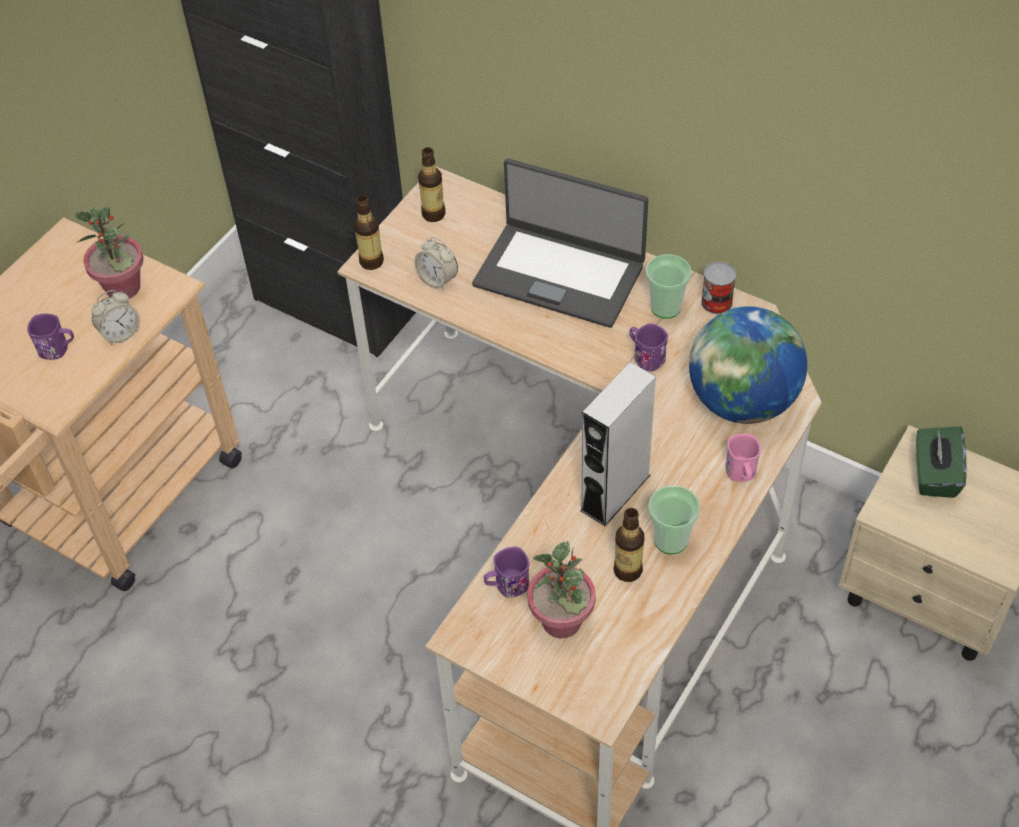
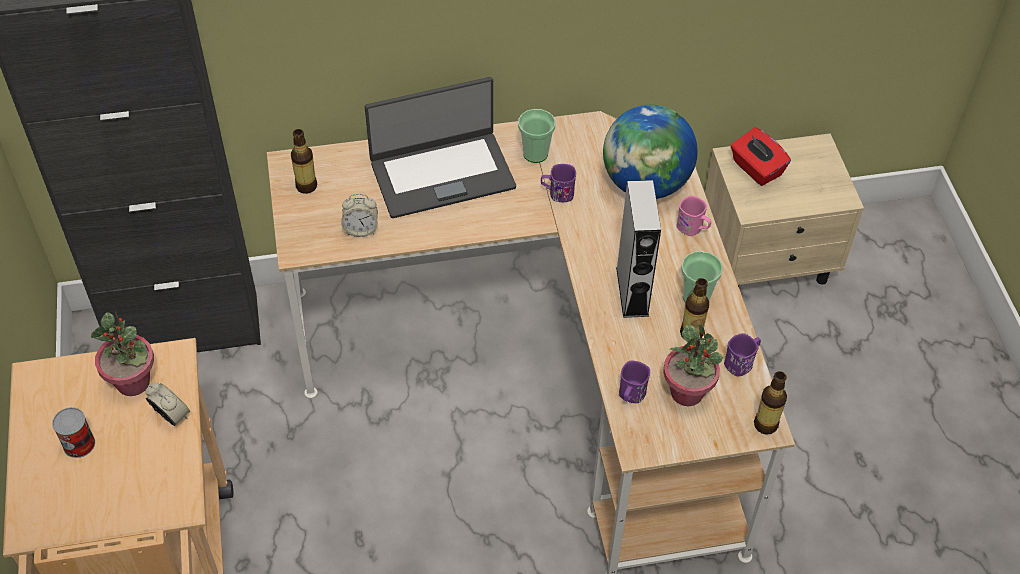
camera: 45 degrees left, 0 degrees up
(58, 349) = (132, 461): purple mug -> purple mug (742, 362)
(120, 333) = (171, 416): alarm clock -> alarm clock turned 60 degrees counterclockwise
(371, 261) = (297, 246): bottle -> bottle (765, 425)
(716, 302) = (563, 131): can -> can (79, 444)
(934, 474) = (756, 169): green tissue box -> red tissue box

